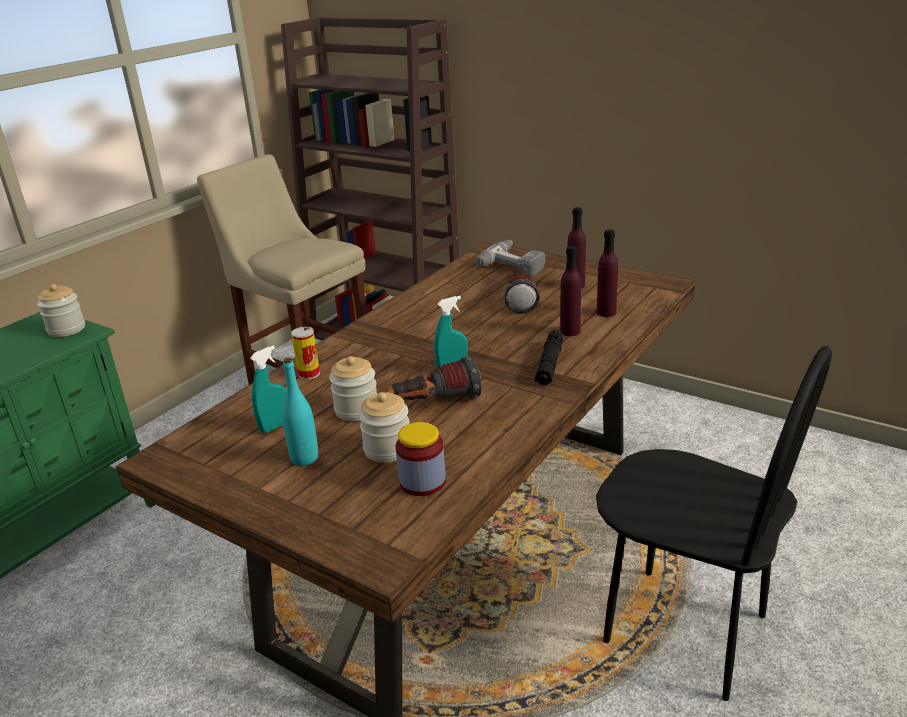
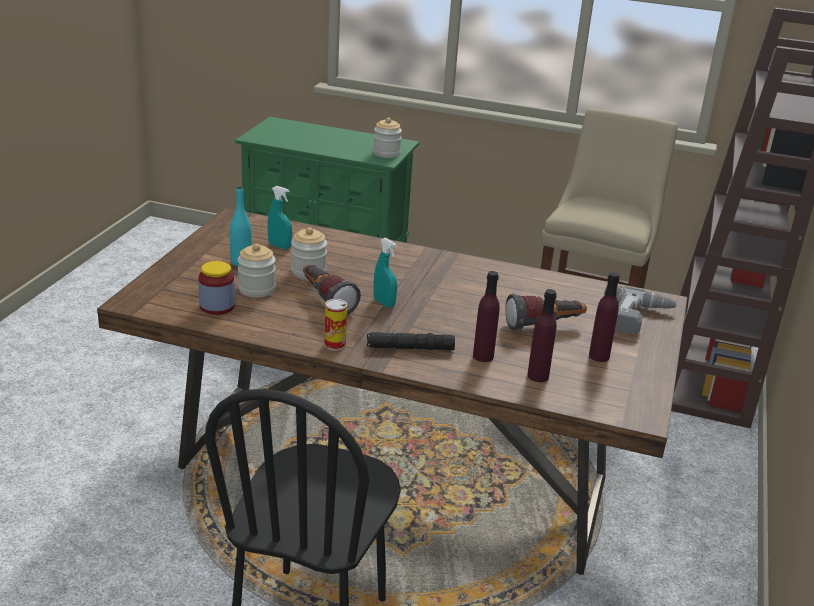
camera: 70 degrees right, 0 degrees up
(309, 374) = (358, 247): can -> can (335, 344)

